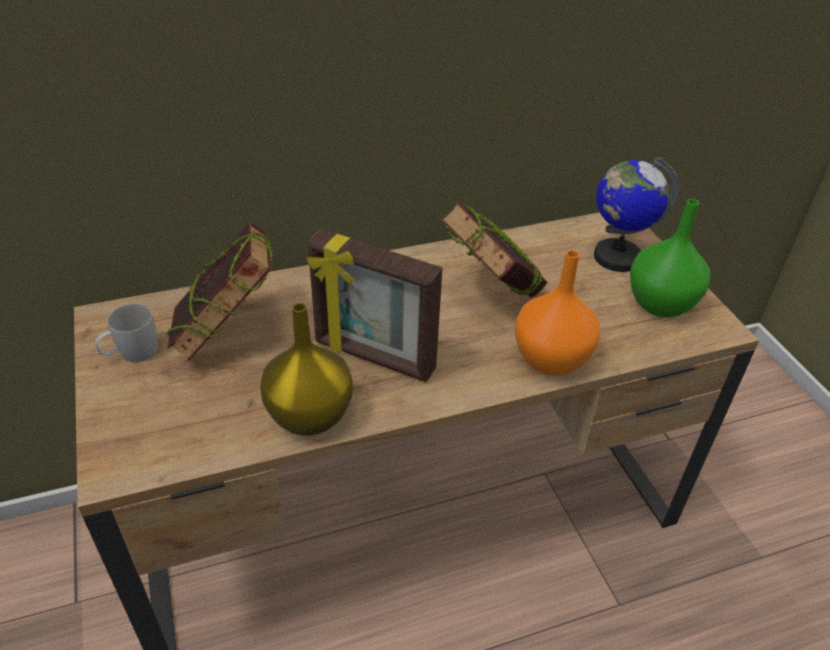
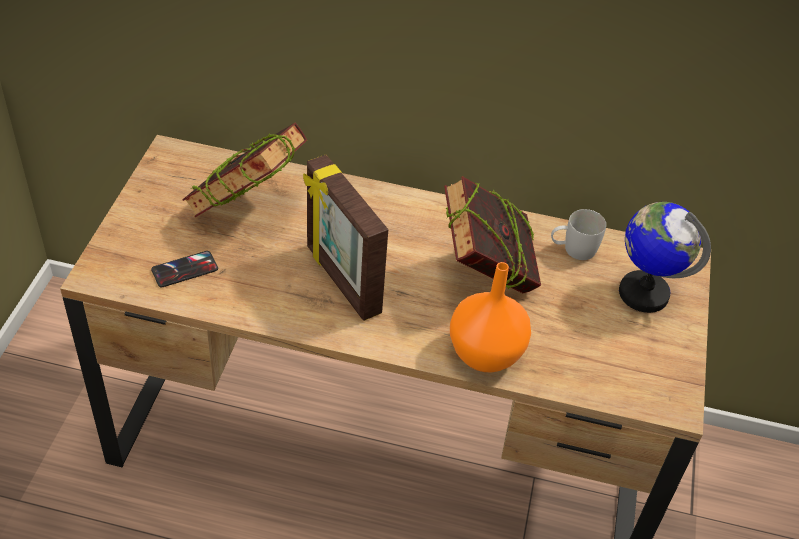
camera: 30 degrees right, 5 degrees up
(131, 353) = (169, 192): white mug -> white mug (573, 249)
(209, 419) = (185, 269): none -> phone
(309, 415) = (255, 302): yellow vase -> none
(658, 304) = (637, 355): green vase -> none

